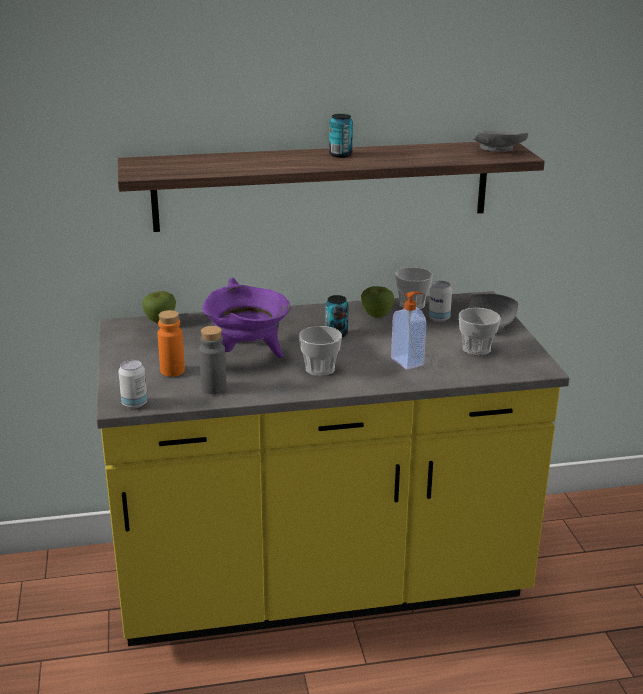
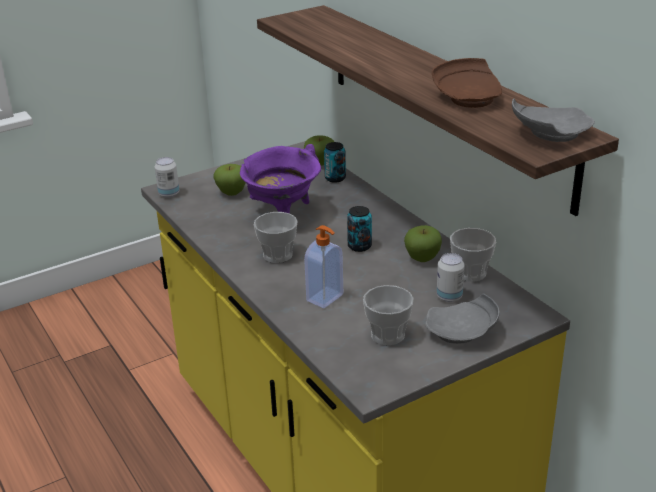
camera: 70 degrees right, 5 degrees up
(172, 371) = (232, 192): orange bottle -> apple
(214, 388) = (212, 217): grey bottle -> none
(340, 155) = (424, 69): can -> can (335, 178)
(413, 154) = (469, 97): none -> brown plate

